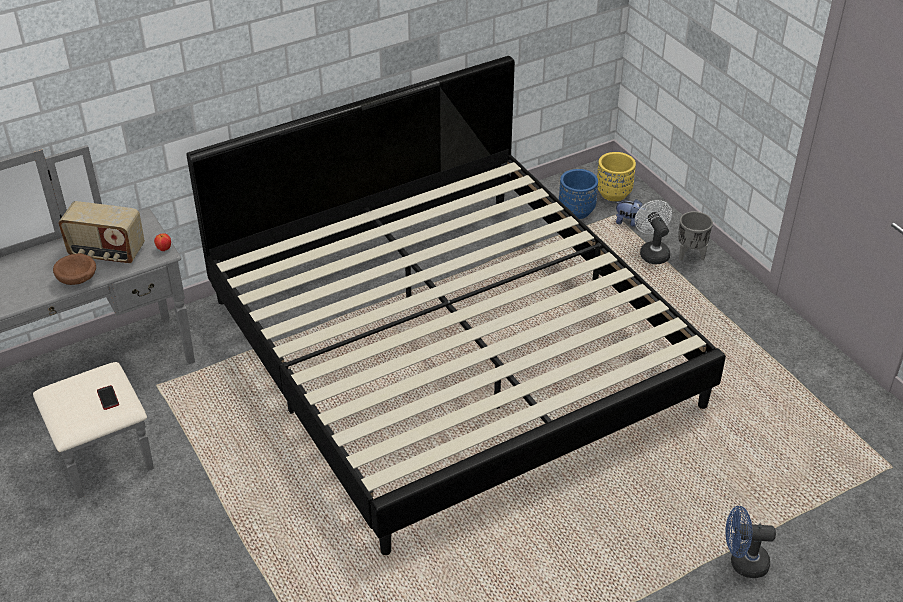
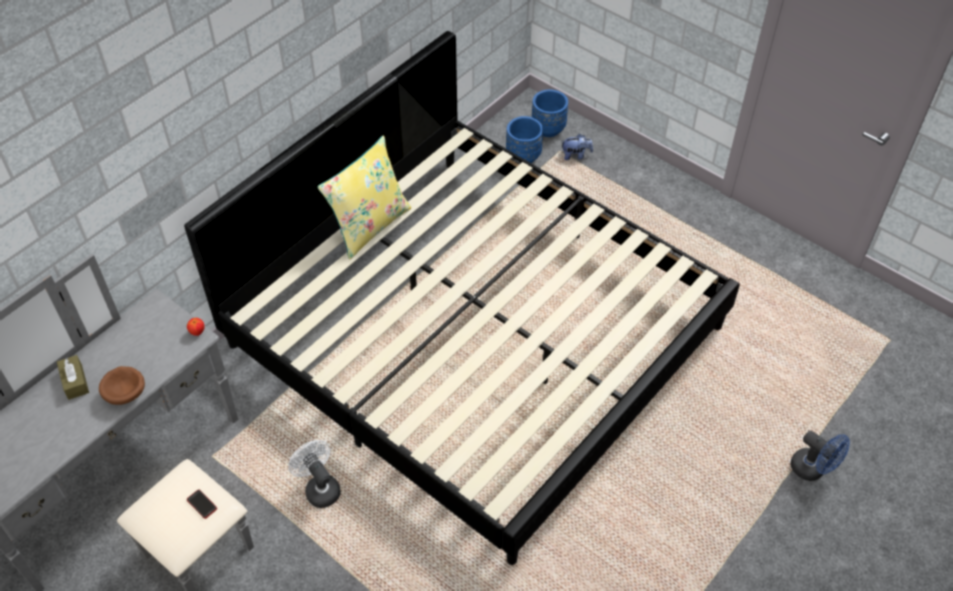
camera: 20 degrees left, 10 degrees up
(42, 260) = (75, 381): none -> brown tissue box
(107, 253) = (140, 353): radio -> none
(381, 221) = (369, 226): none -> yellow pillow
(613, 193) = (548, 129): yellow planter -> blue planter
(652, 252) = (608, 182): white fan -> white fan (319, 488)
(690, 254) = (642, 175): grey planter -> none
(742, 563) = (813, 470): blue fan -> blue fan turned 120 degrees counterclockwise

